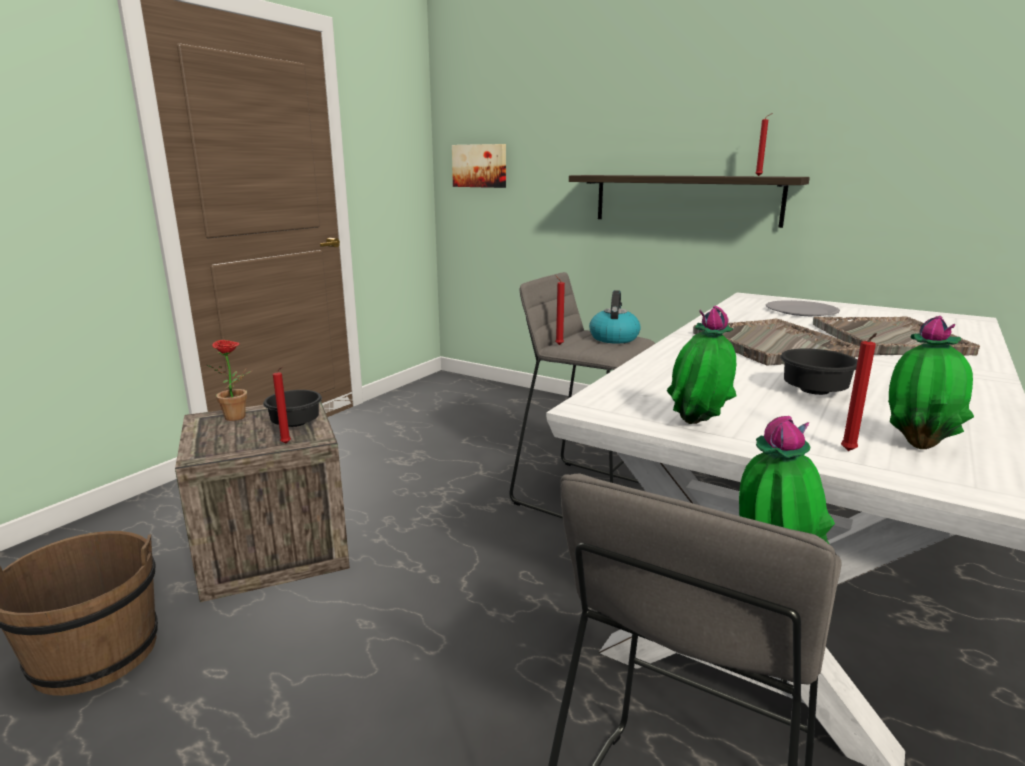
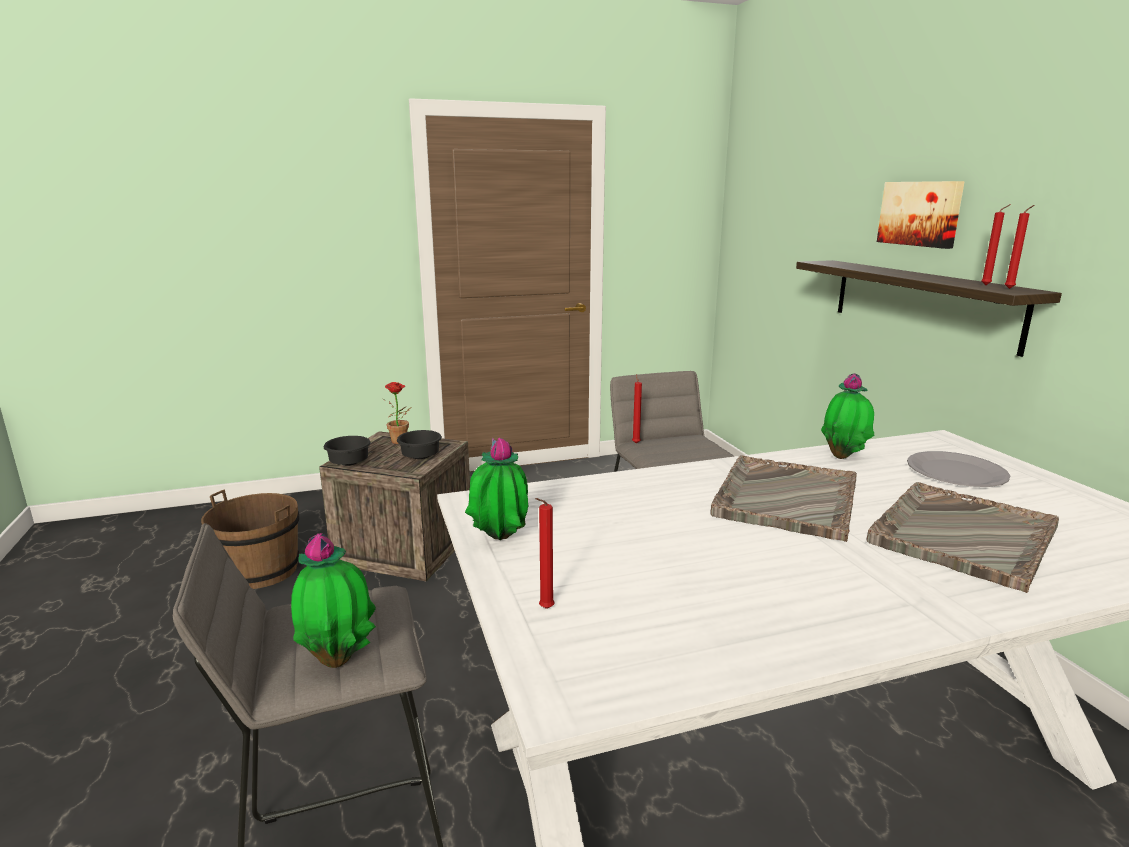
camera: 40 degrees right, 0 degrees up
(287, 444) = (392, 470): red candle -> red candle (1010, 289)
(480, 166) = (752, 240): picture -> picture (920, 213)
(613, 338) = (700, 449): kettle -> none
(816, 392) = (679, 556): black bowl -> black bowl (348, 464)
(918, 444) = (620, 632): potted plant -> potted plant (844, 457)

